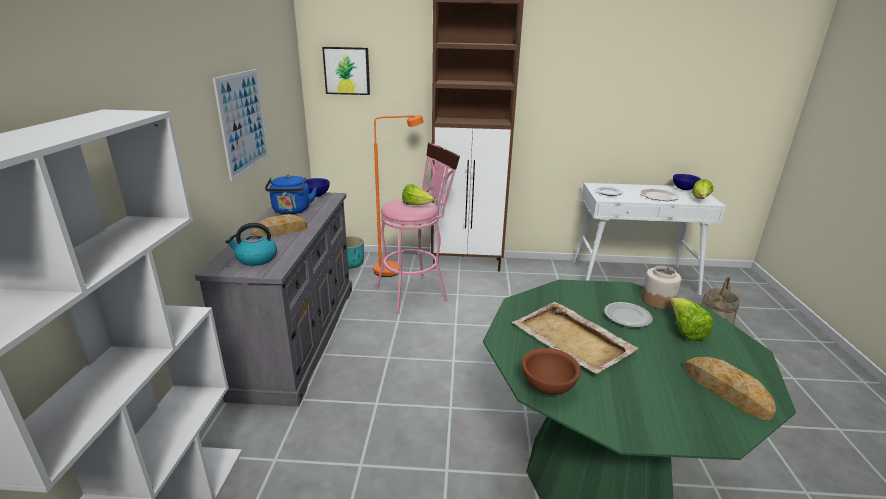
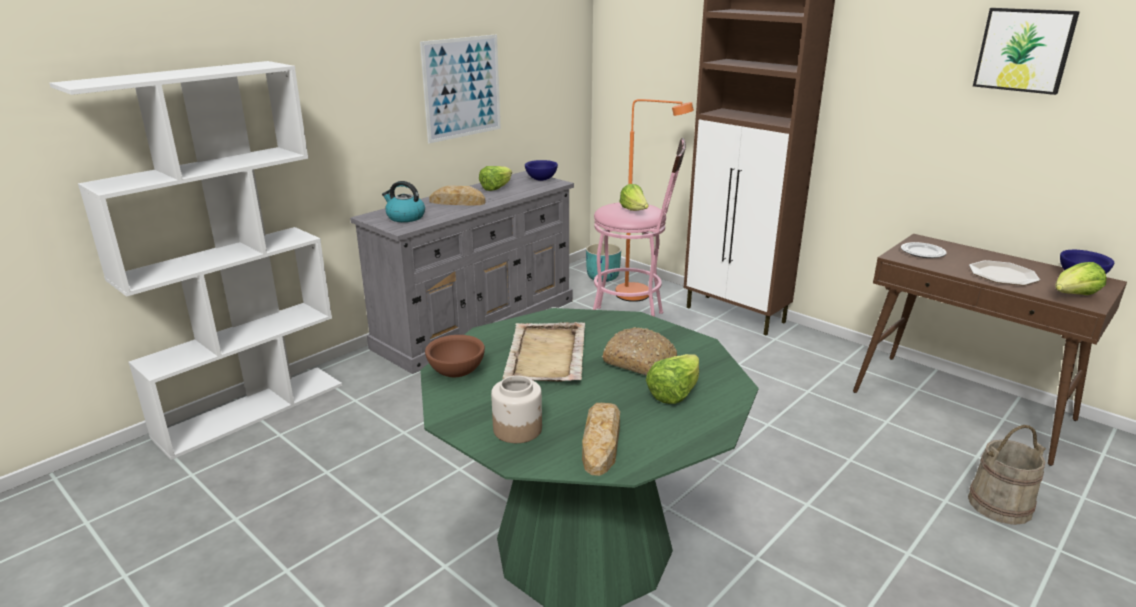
camera: 40 degrees right, 0 degrees up
(291, 211) = (496, 188): blue kettle -> lettuce
(347, 71) = (635, 41): picture -> picture (1024, 50)
(627, 317) = (640, 361): plate -> bread
(633, 278) = (962, 406): white console table -> brown console table
(657, 300) = (708, 363): jar -> jar (518, 429)

